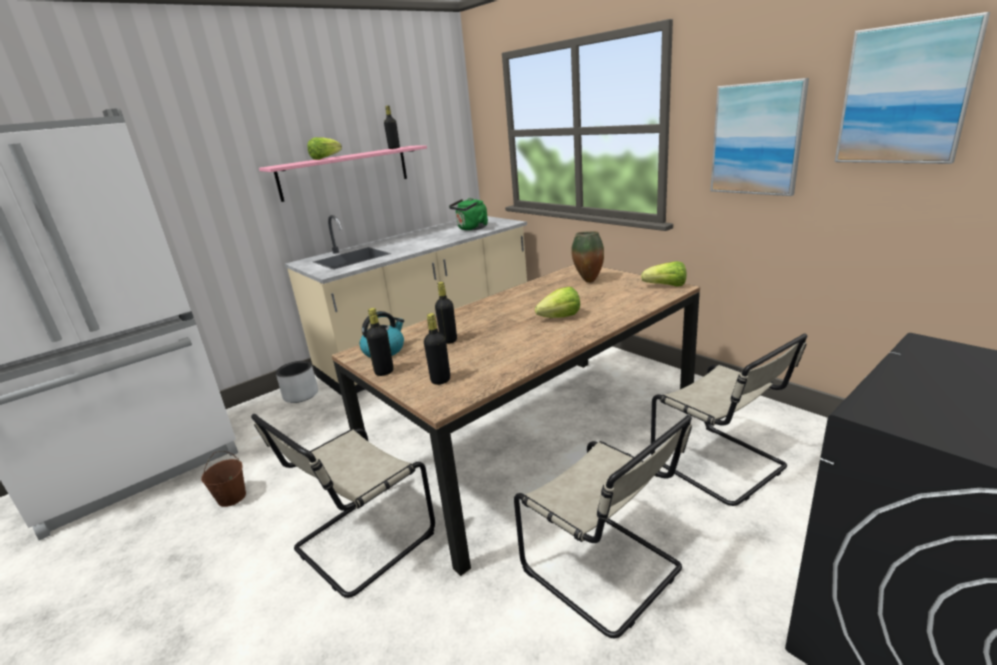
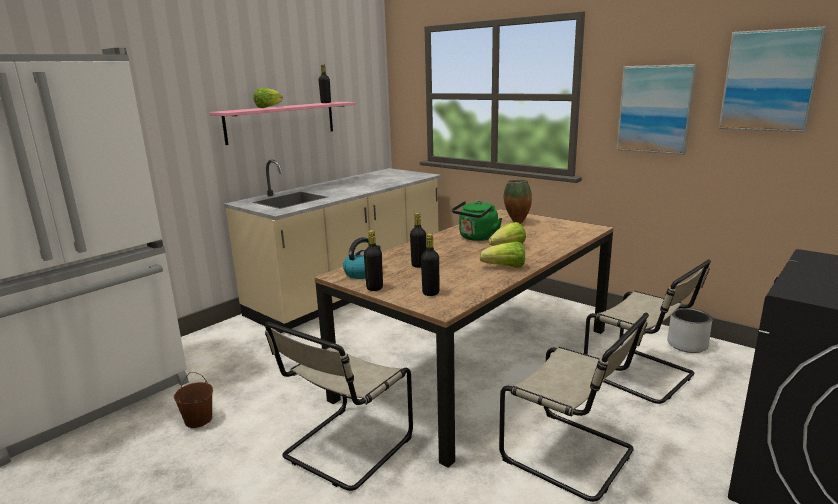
camera: 10 degrees left, 5 degrees down
(300, 395) = (233, 332): grey planter -> grey planter (687, 345)
(471, 229) = (392, 179): green kettle -> green kettle (477, 238)
(666, 286) = (585, 227): lettuce -> lettuce (505, 267)

